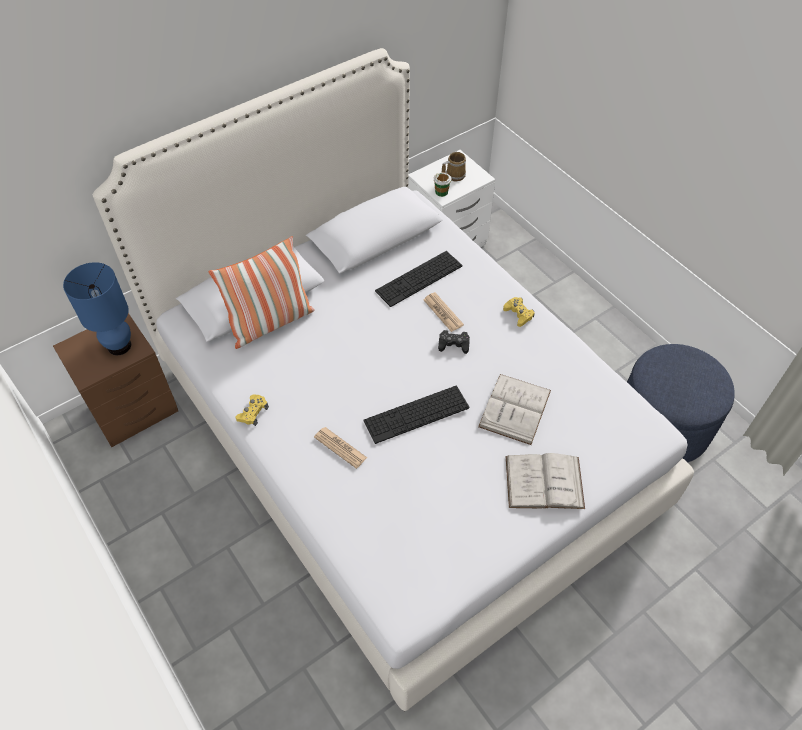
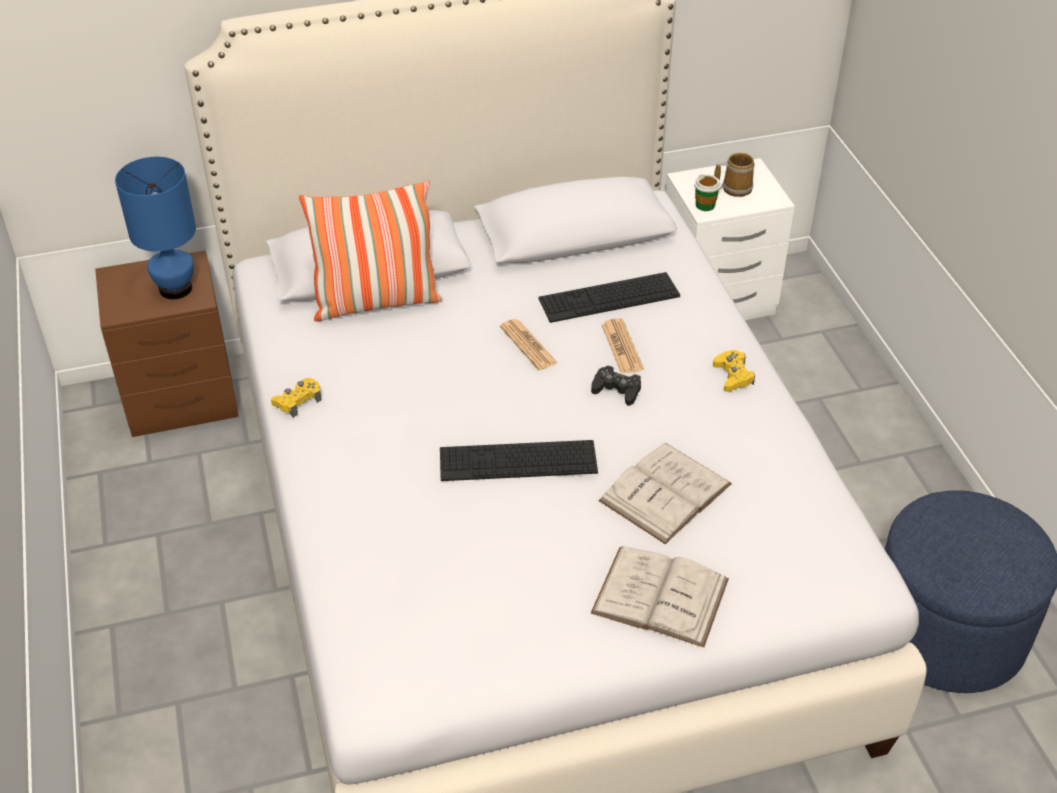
camera: 20 degrees right, 10 degrees down
(340, 447) = (391, 473): newspaper -> newspaper (528, 345)

